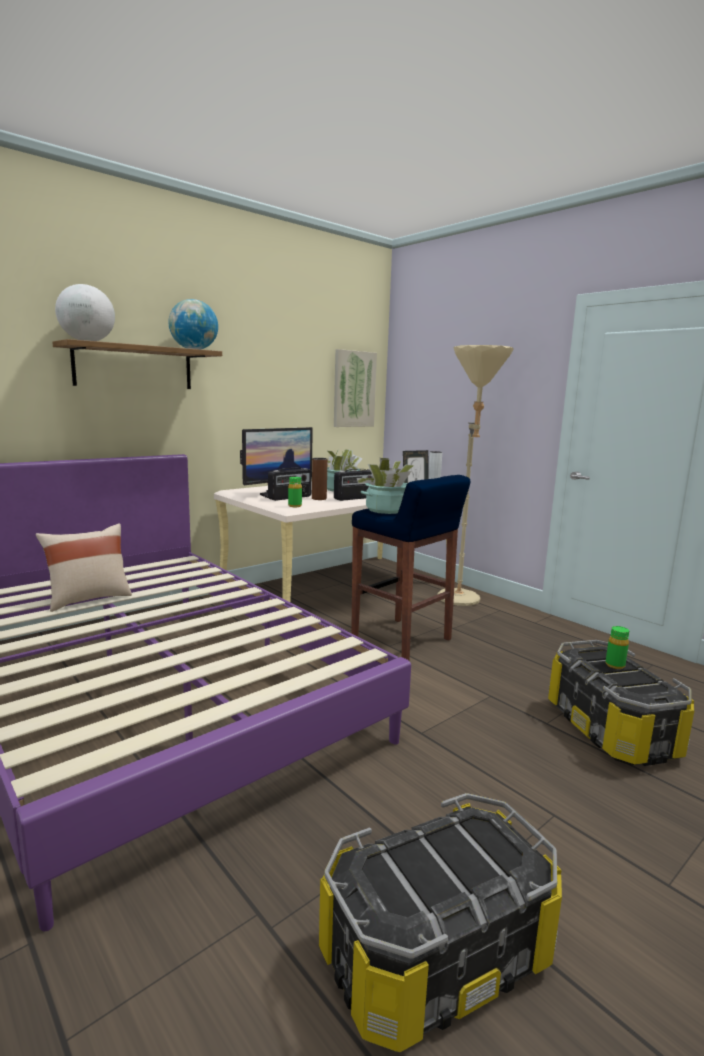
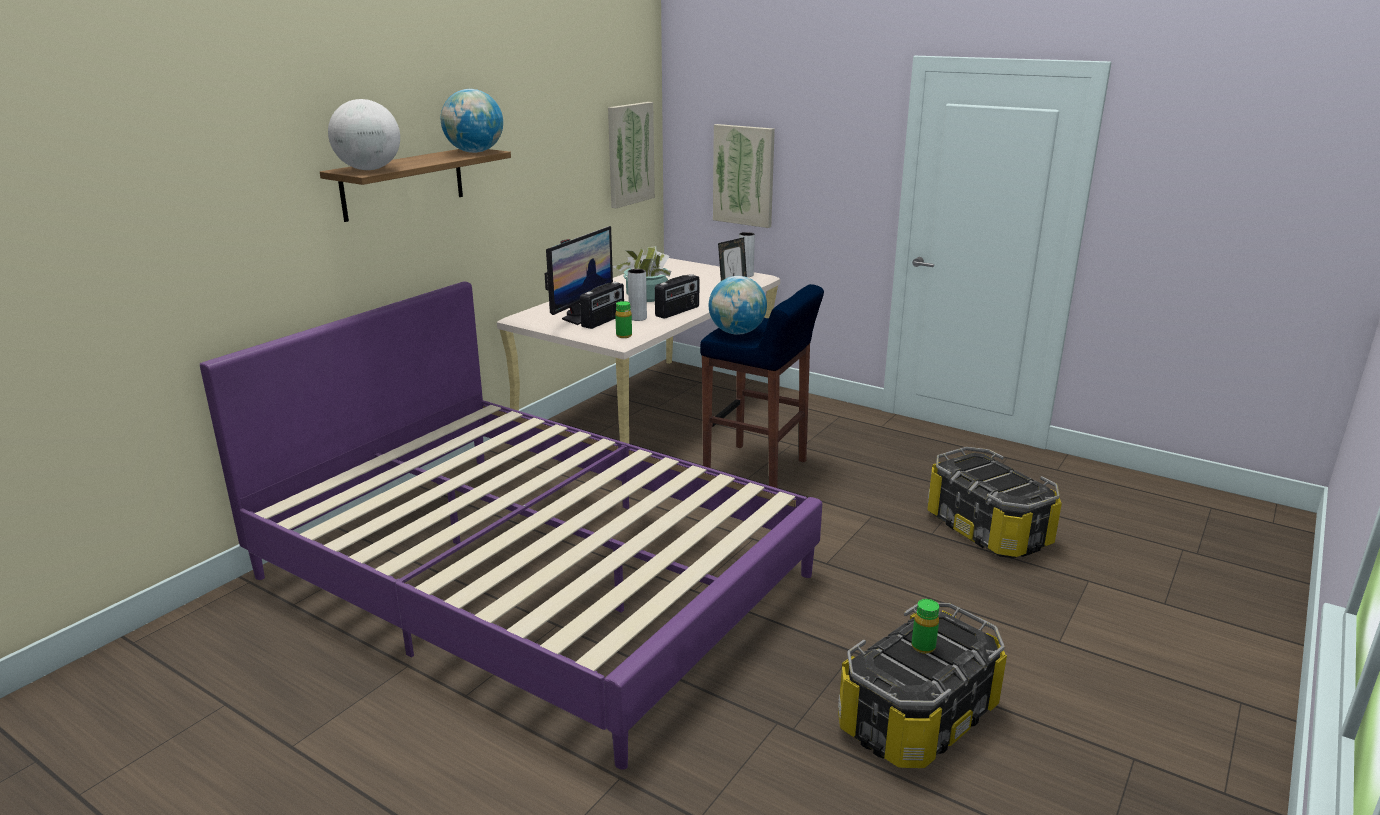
camera: 15 degrees left, 10 degrees up
(88, 599) = (435, 483): beige pillow -> none
(319, 498) = (638, 318): brown vase -> grey vase
(386, 510) = (737, 333): potted plant -> globe
(440, 408) = (744, 175): none -> picture
(461, 602) = (794, 412): beige floor lamp -> none
(615, 665) = (989, 471): green bottle -> green bottle (923, 647)

